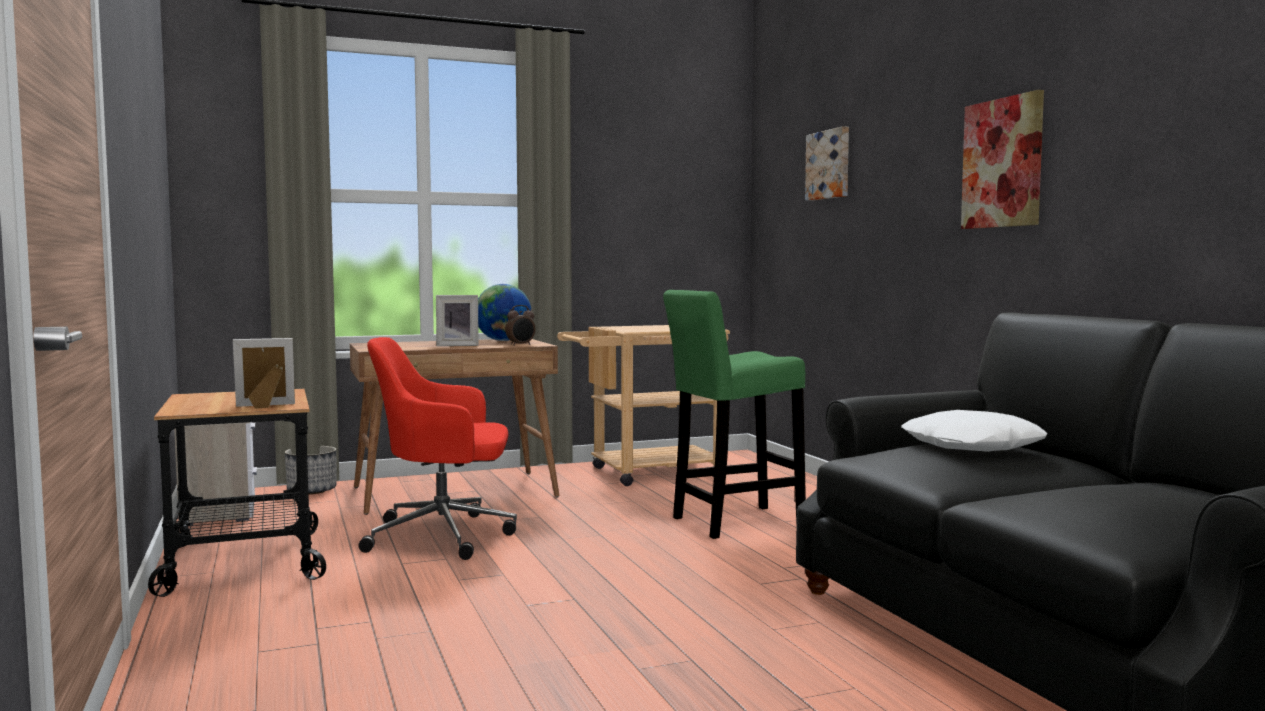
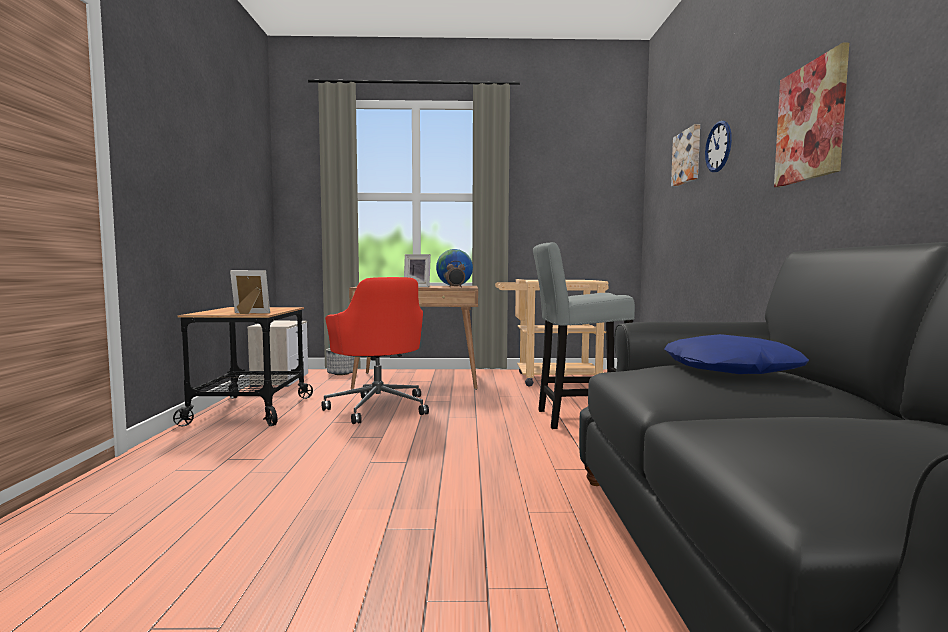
camera: 20 degrees right, 0 degrees up
(444, 536) = (378, 407): red office chair -> red office chair turned 135 degrees counterclockwise
(732, 522) = (577, 418): green stool -> grey stool
(878, 162) = (718, 147): none -> wall clock
(972, 446) = (730, 369): white pillow -> blue pillow

